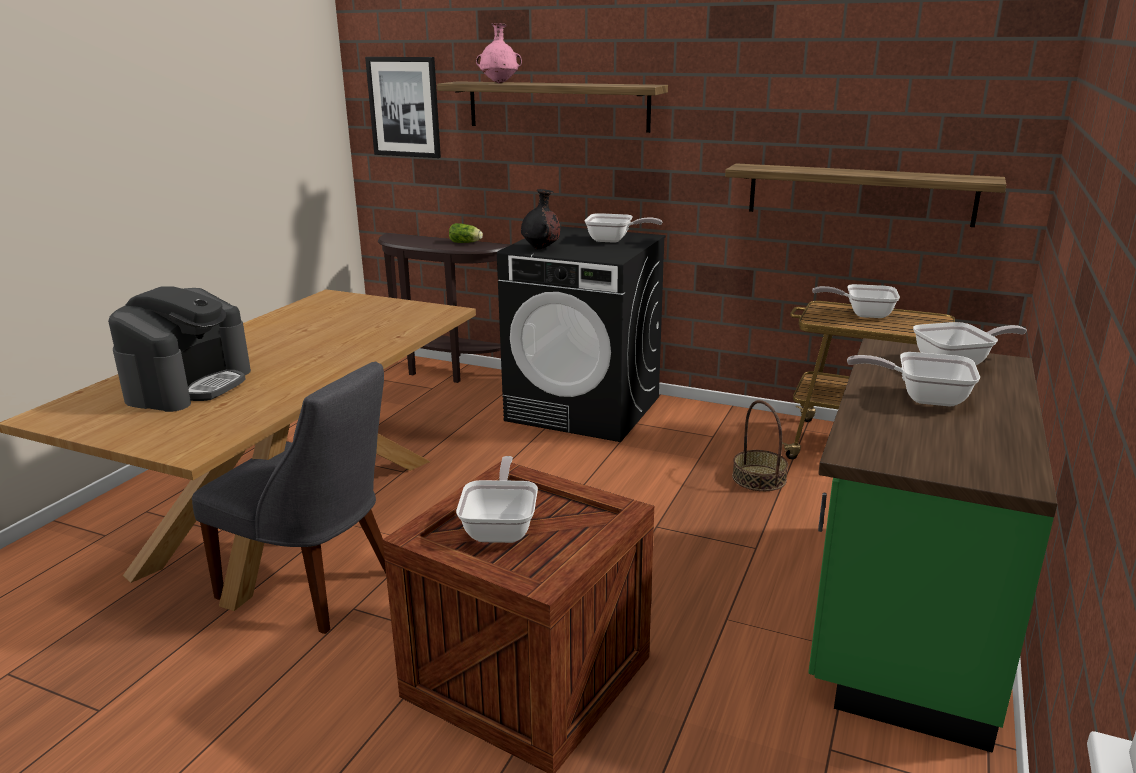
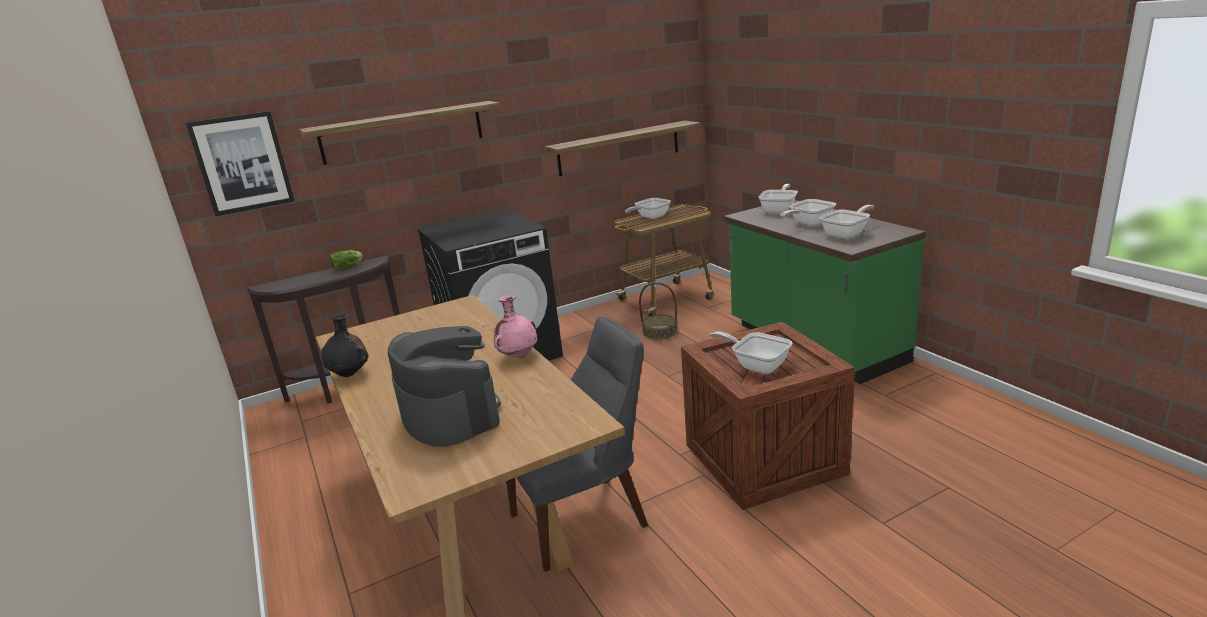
camera: 50 degrees left, 0 degrees up
(500, 83) = (359, 121): pink vase -> pink vase (518, 356)
(541, 248) = (467, 239): black vase -> black vase (350, 374)
(614, 240) = (492, 220): frying pan -> frying pan (847, 234)

